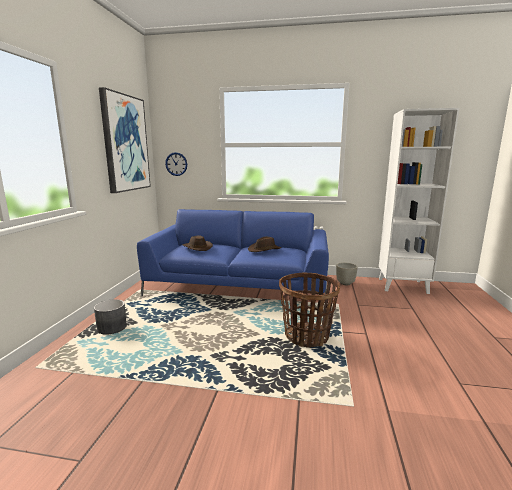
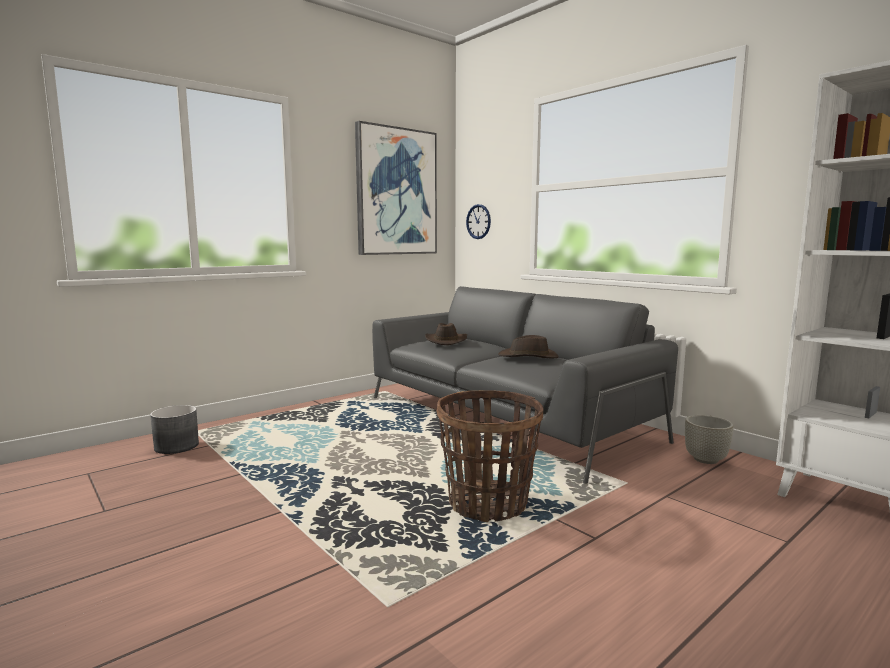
camera: 40 degrees right, 5 degrees down
(112, 328) = (298, 419): grey planter -> grey planter (177, 446)
(238, 287) = (505, 418): blue sofa -> grey sofa

